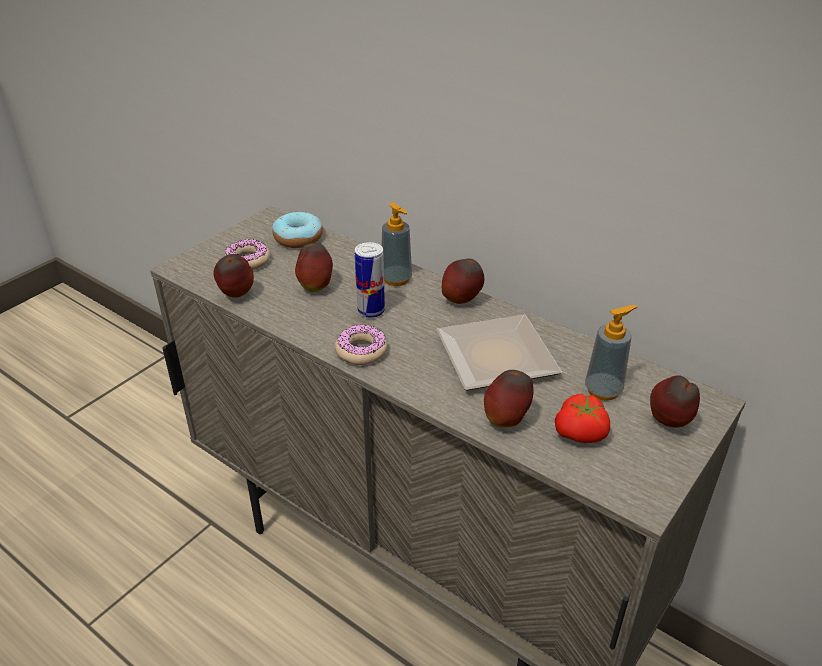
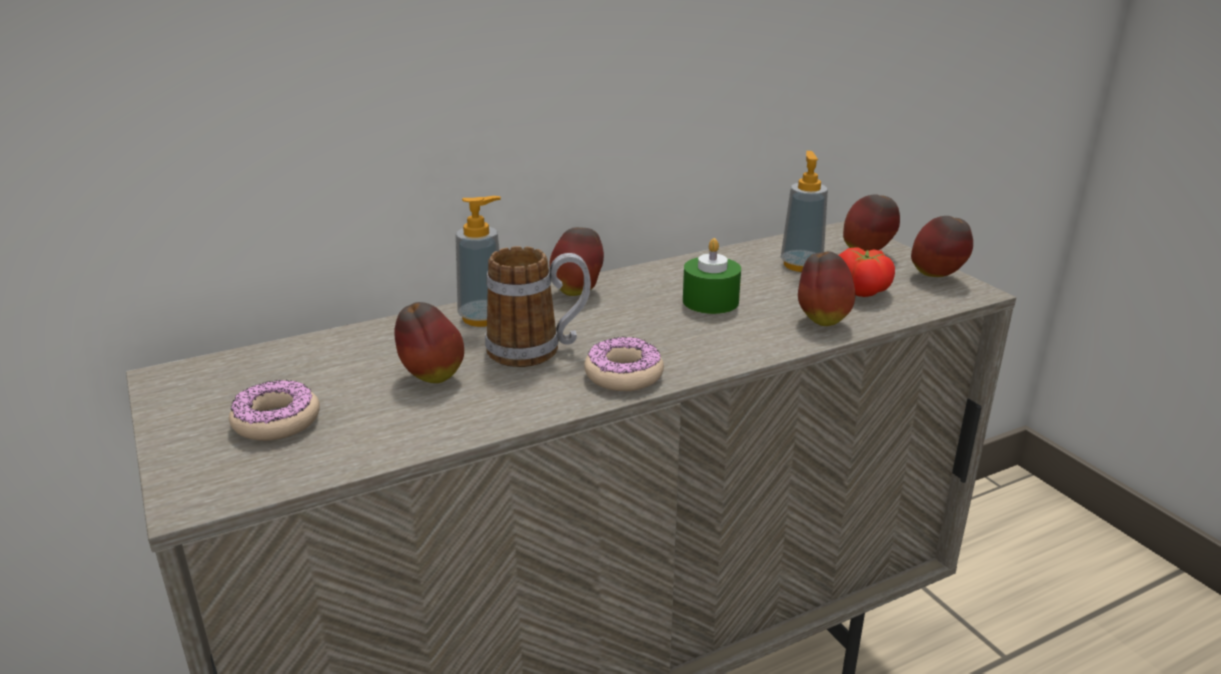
camera: 65 degrees left, 10 degrees down
(236, 296) = (370, 450): apple -> apple (937, 277)
(298, 238) = (274, 365): donut -> none
(371, 311) = (538, 350): can -> mug
(494, 360) = (710, 301): plate -> green candle

